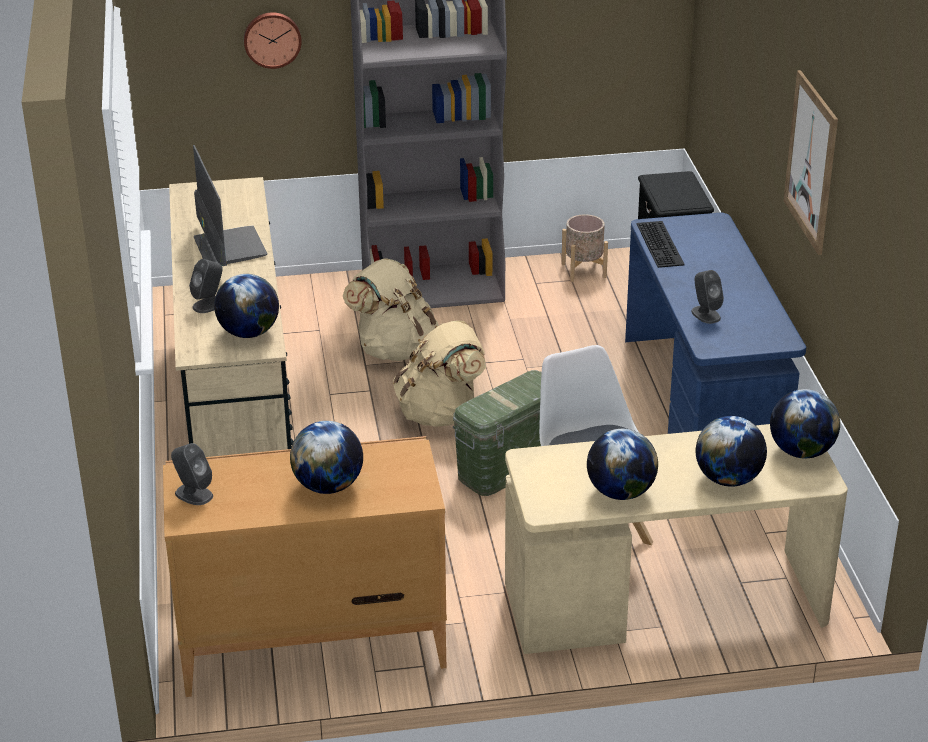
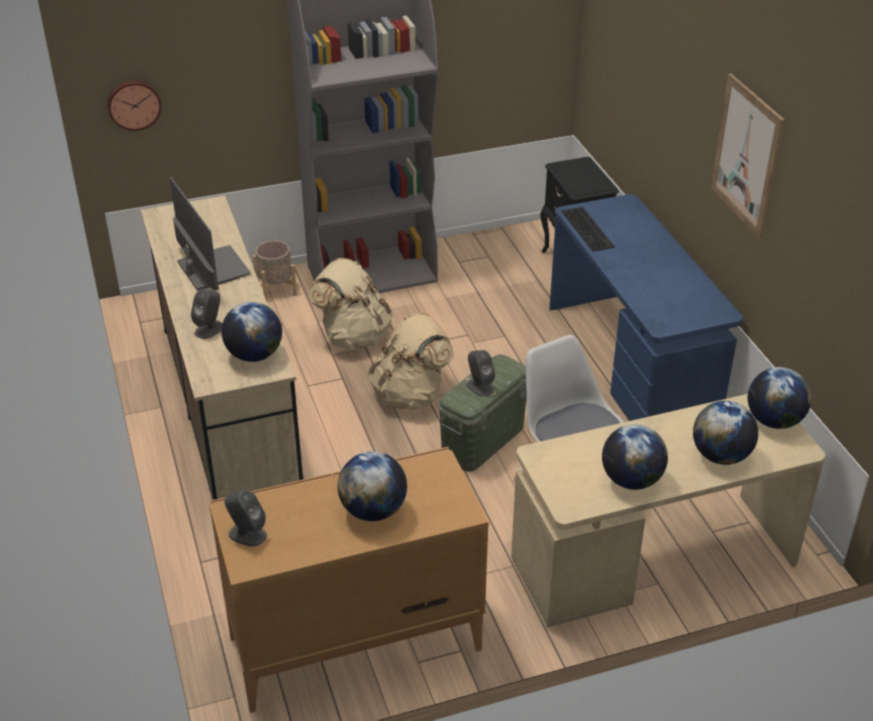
camera: 10 degrees left, 5 degrees up
(272, 39) = (219, 68): wall clock -> wall clock (134, 104)
(583, 270) = (496, 246): beige planter -> beige planter (276, 290)
(705, 314) = (648, 293): grey speaker -> grey speaker (479, 387)

